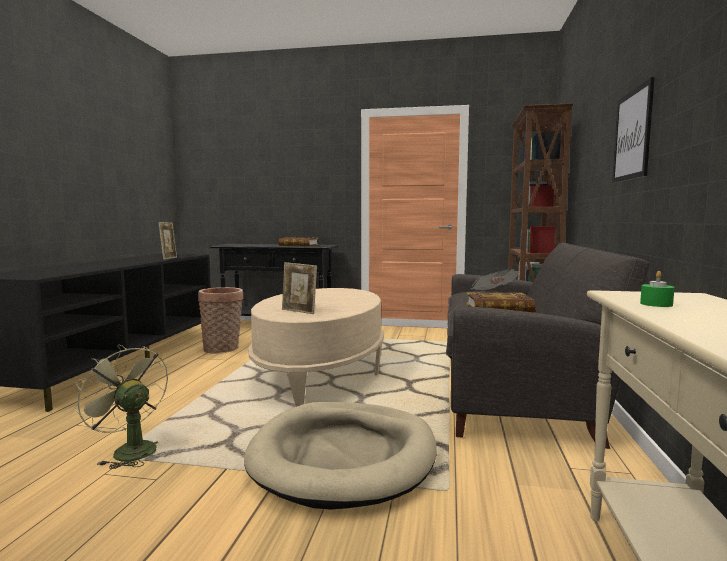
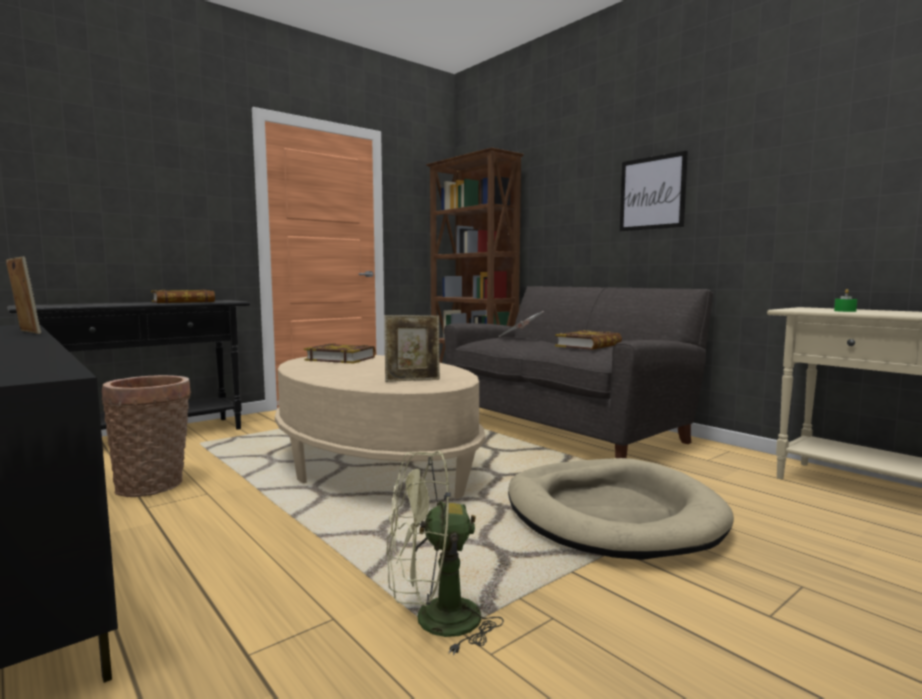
camera: 50 degrees left, 0 degrees up
(340, 292) = (341, 359): none -> book

